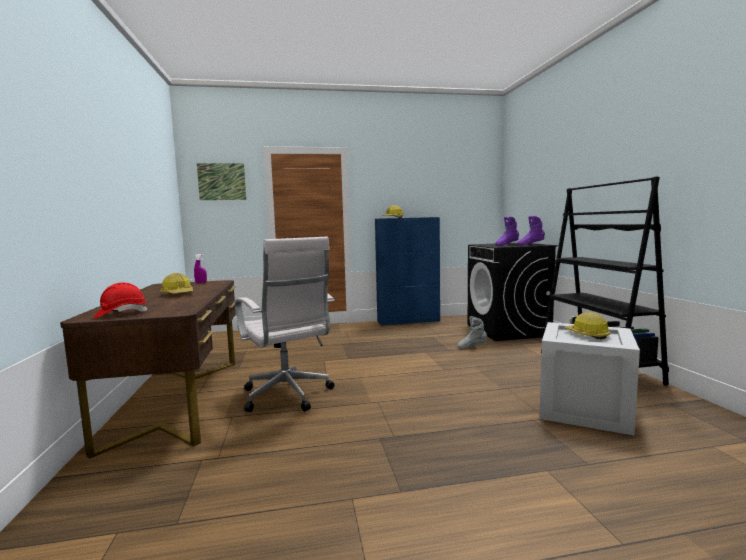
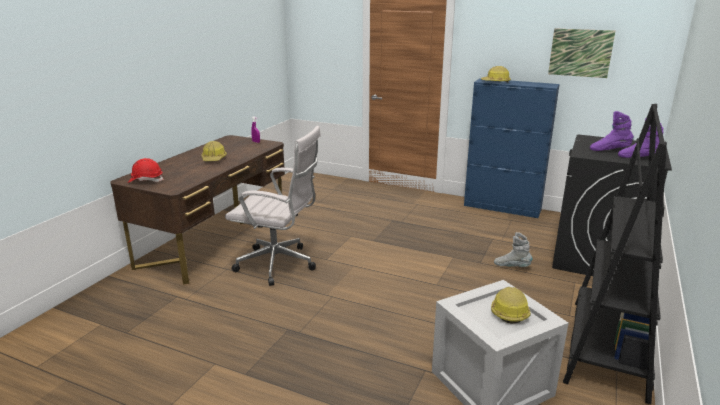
camera: 35 degrees right, 15 degrees up
(222, 181) = (322, 23): picture -> picture (580, 53)
(288, 396) = (279, 265): white office chair -> white office chair turned 75 degrees counterclockwise

